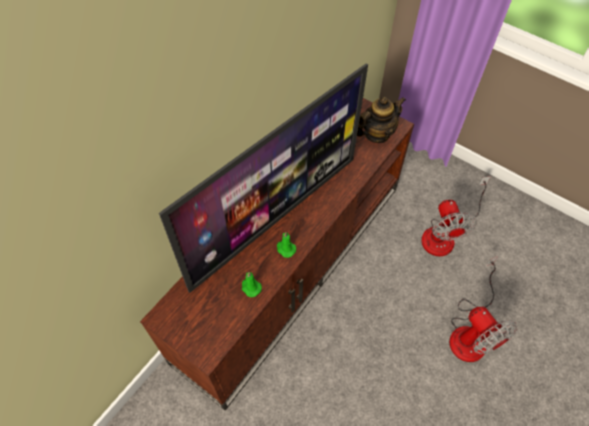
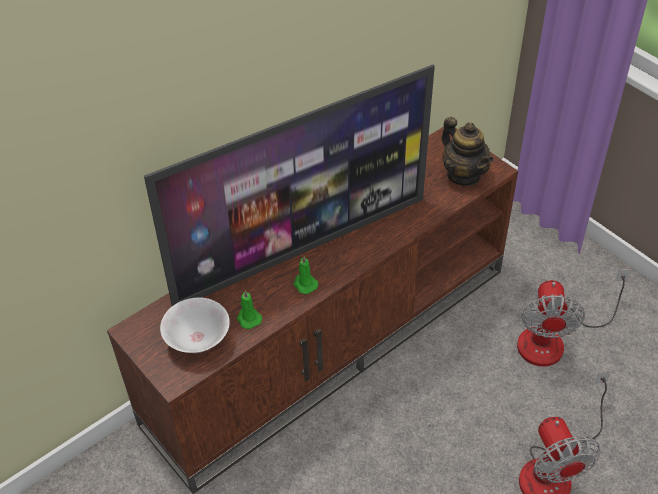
camera: 15 degrees right, 10 degrees down
(216, 314) = (197, 339): none -> white bowl
(376, 134) = (464, 175): teapot -> teapot turned 75 degrees clockwise

